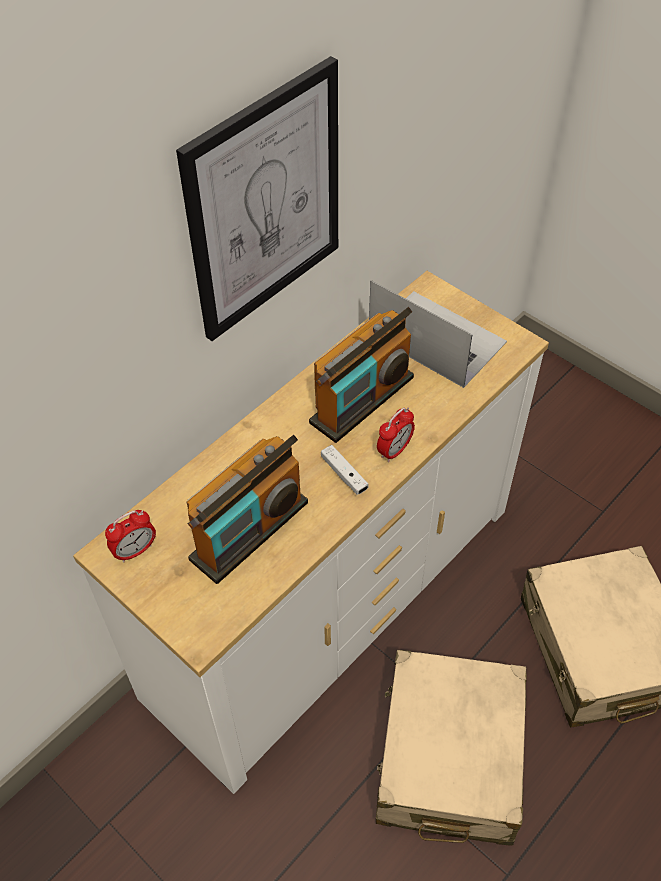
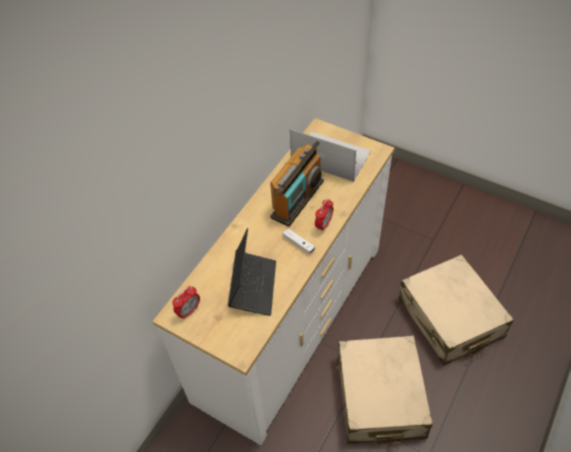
camera: 10 degrees left, 0 degrees up
(250, 531) = (253, 286): radio -> laptop
(265, 203) = (231, 95): picture -> none

